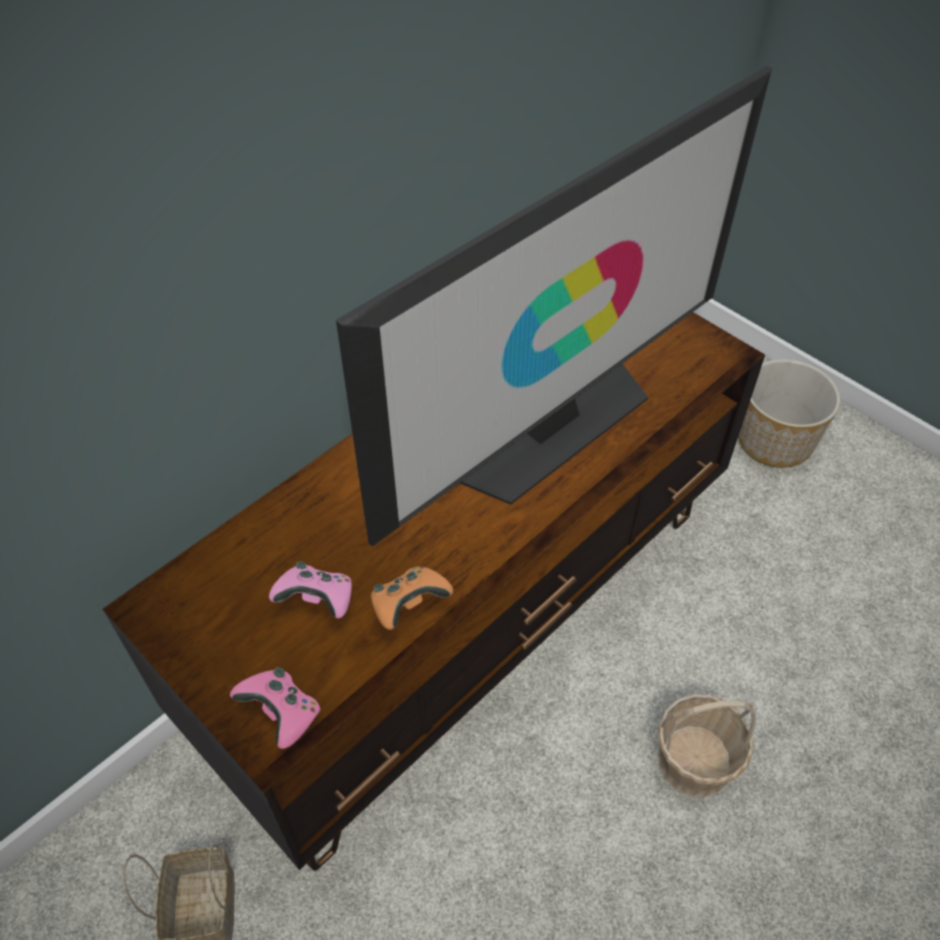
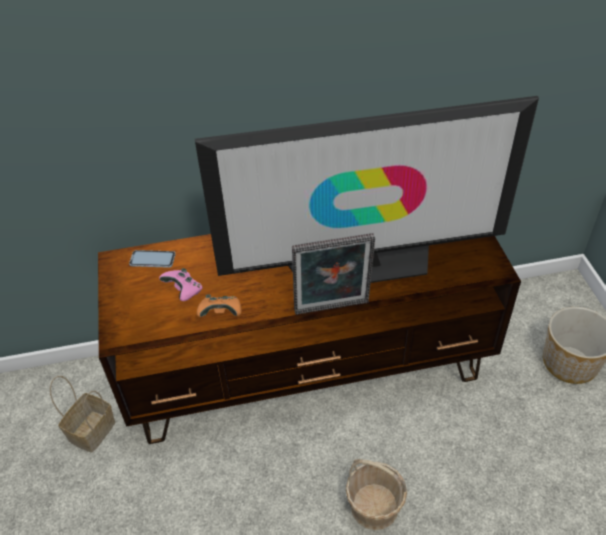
camera: 35 degrees right, 5 degrees down
(217, 573) = (152, 259): none -> phone
(282, 714) = (131, 330): pink game controller -> none
(567, 514) = (332, 310): none -> picture frame

